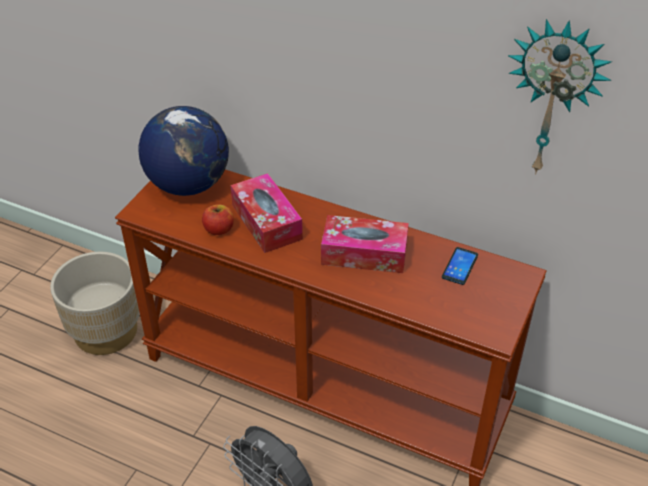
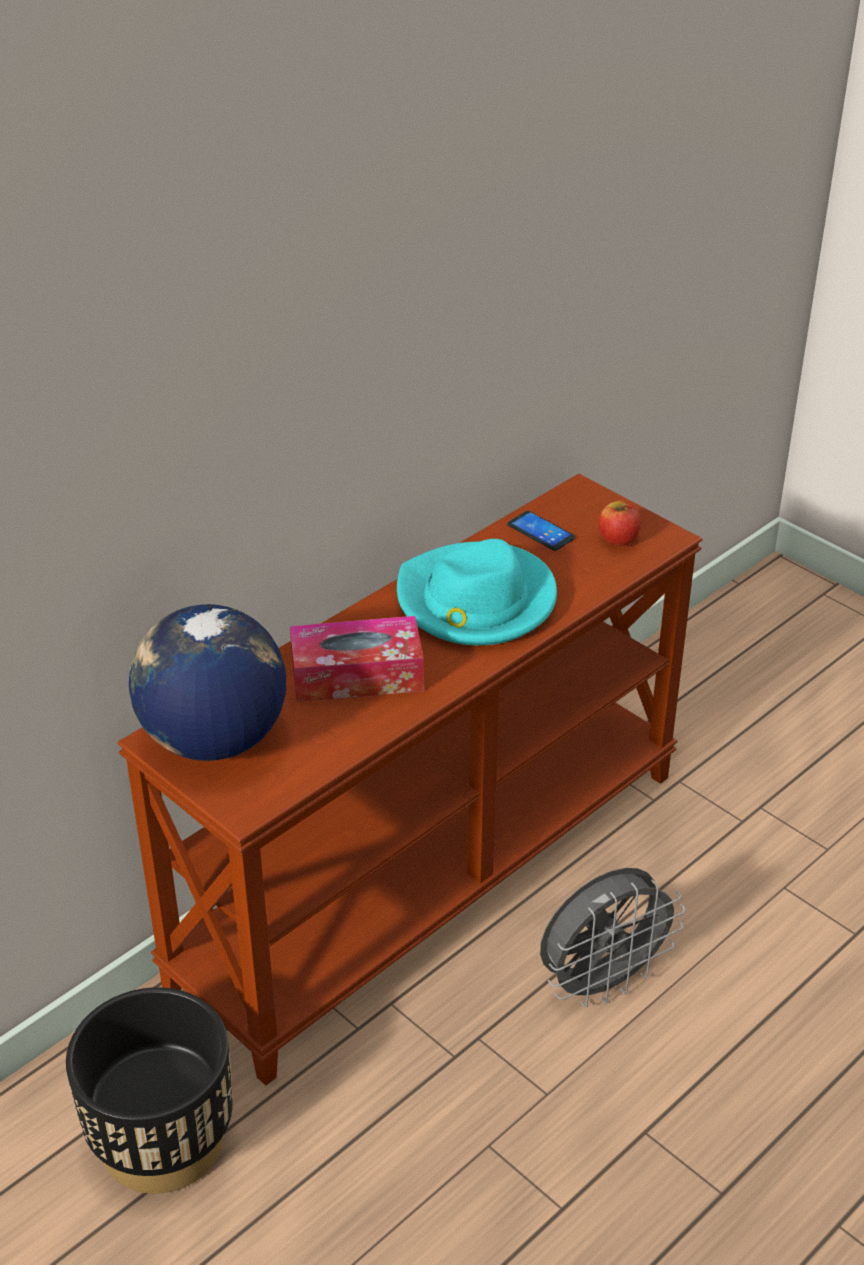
camera: 70 degrees left, 5 degrees down
(106, 331) = (162, 1140): beige planter -> black planter
(219, 229) = (344, 726): apple -> apple (618, 539)
(364, 253) = (475, 601): tissue box -> turquoise hat
(553, 98) = (553, 254): wall clock -> none

